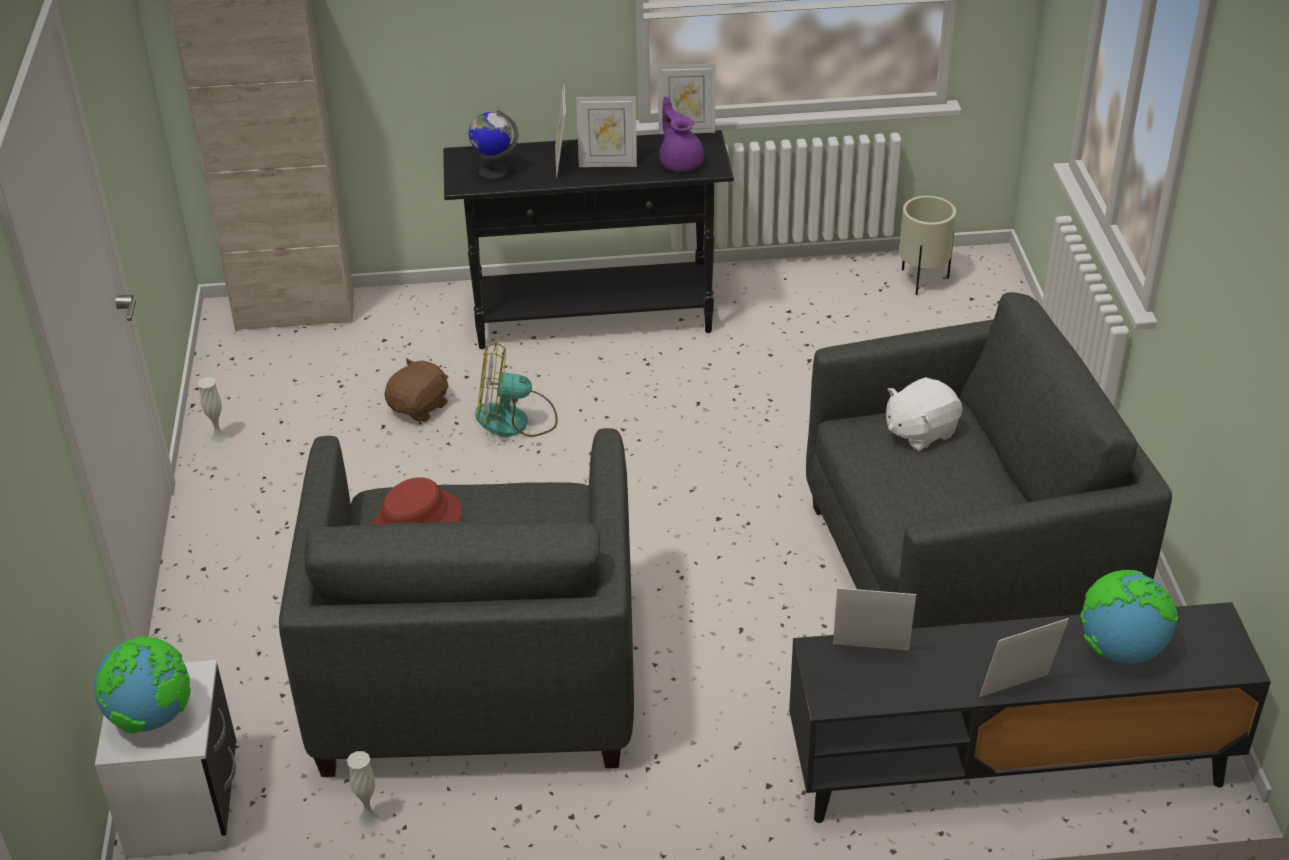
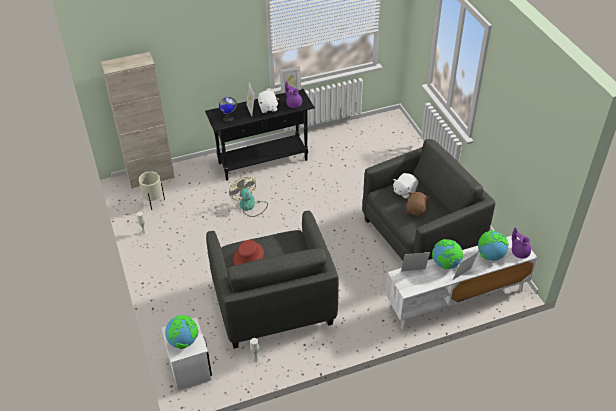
camera: 15 degrees left, 5 degrees up
(420, 407) = (213, 207): brown plush toy -> brown plush toy (416, 210)
(515, 420) = (250, 206): fan -> fan turned 75 degrees clockwise
(608, 163) = (268, 108): picture frame -> white plush toy
(922, 281) = (374, 128): beige planter -> beige planter (154, 203)
(975, 650) = (446, 264): none -> globe
(1007, 768) = (456, 299): black tv stand -> white tv stand
(1217, 655) = (519, 252): none -> purple teapot

